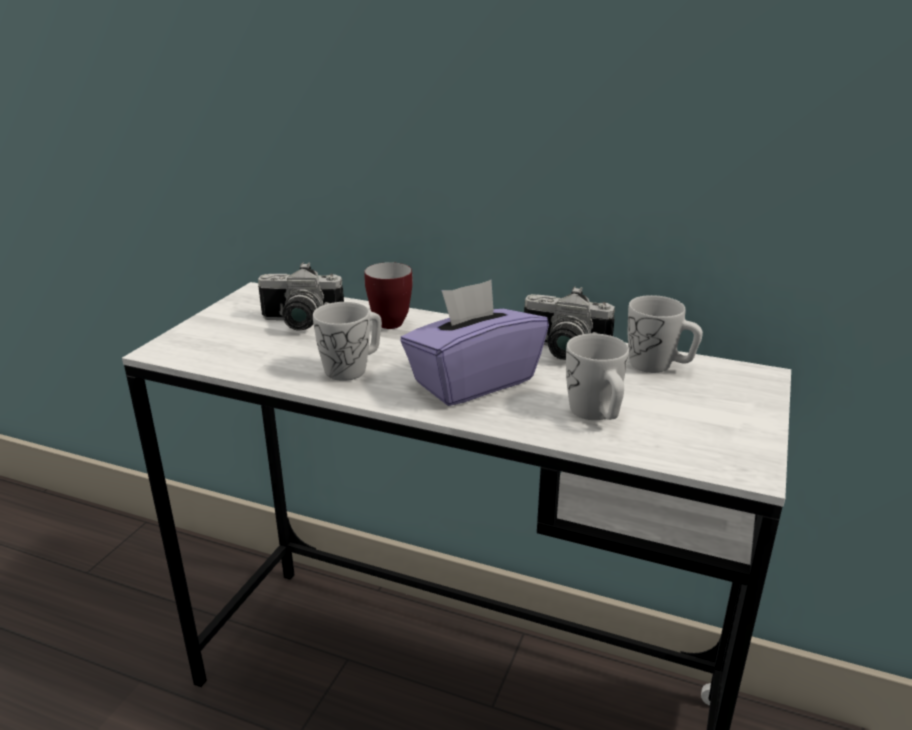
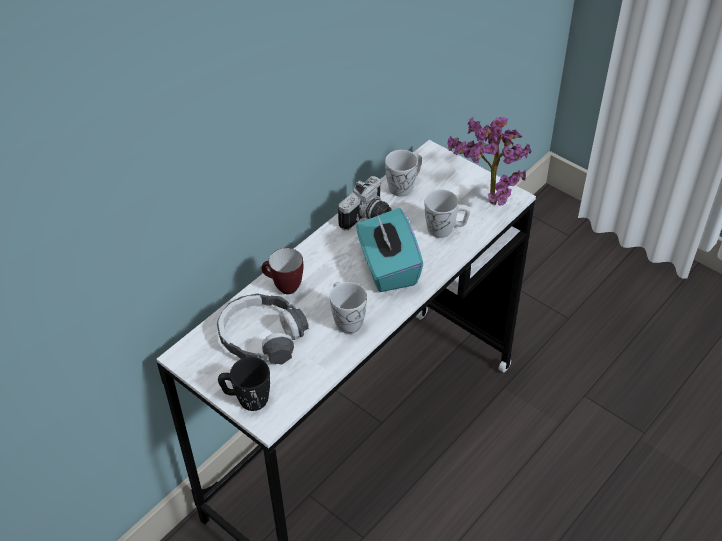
camera: 70 degrees left, 20 degrees up
(195, 333) = (247, 399): none -> black mug
(299, 324) = (262, 337): camera -> headphones
(472, 381) = (388, 267): purple tissue box -> turquoise tissue box
(710, 442) = (486, 199): none -> potted plant

